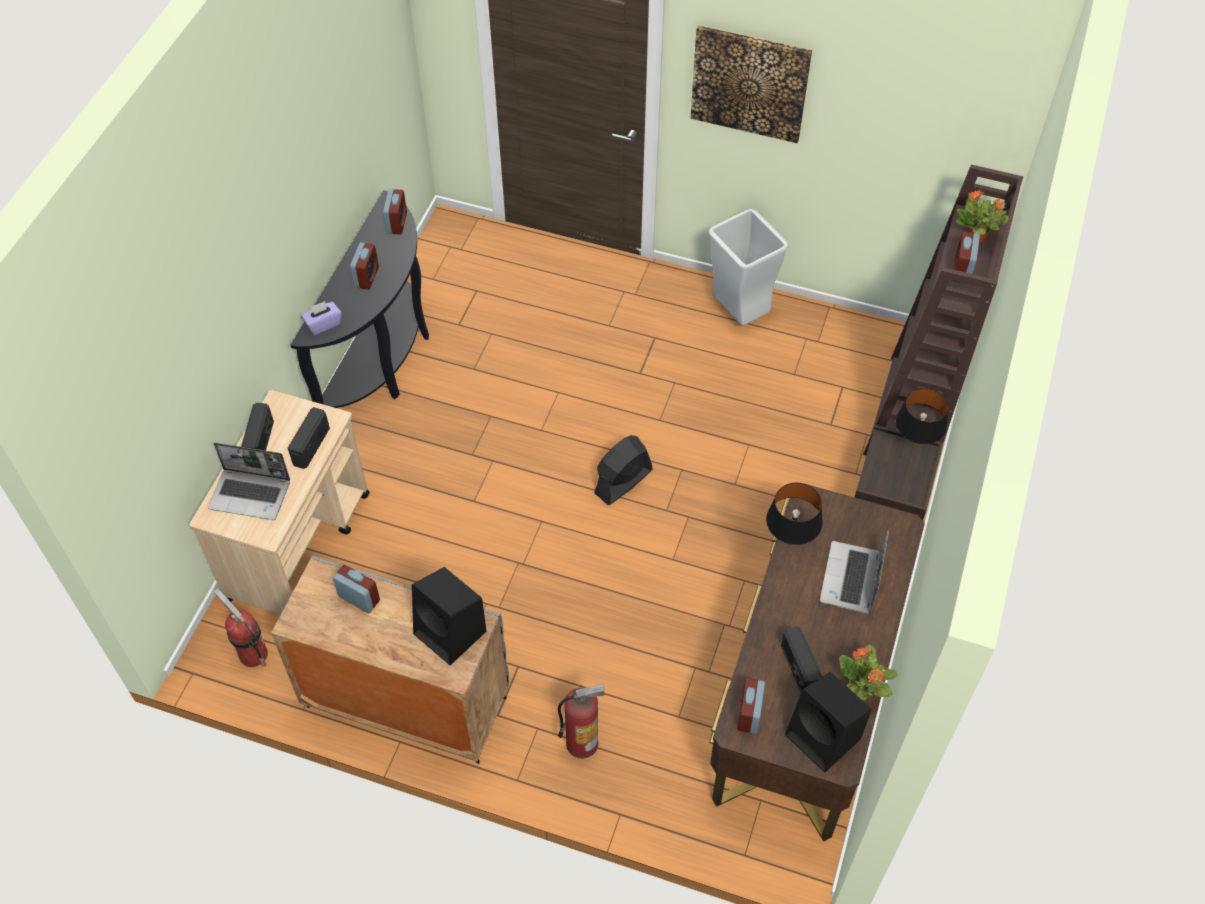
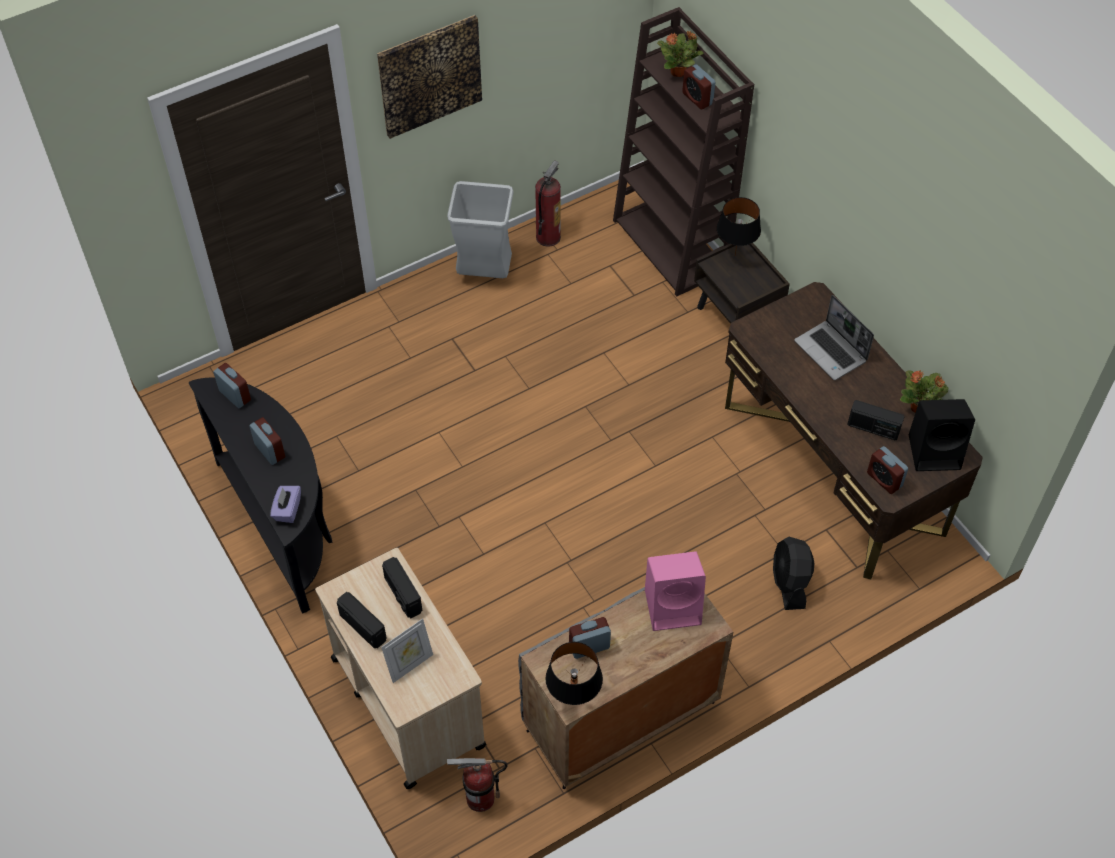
camera: 50 degrees left, 0 degrees up
(251, 494) = (410, 665): laptop -> picture frame
(452, 633) = (674, 606): black speaker -> pink speaker
(582, 742) = (754, 625): fire extinguisher -> fire extinguisher (548, 236)
(623, 482) = (560, 448): black fan -> black fan (789, 583)
(789, 547) = (775, 366): black table lamp -> black table lamp (574, 701)

